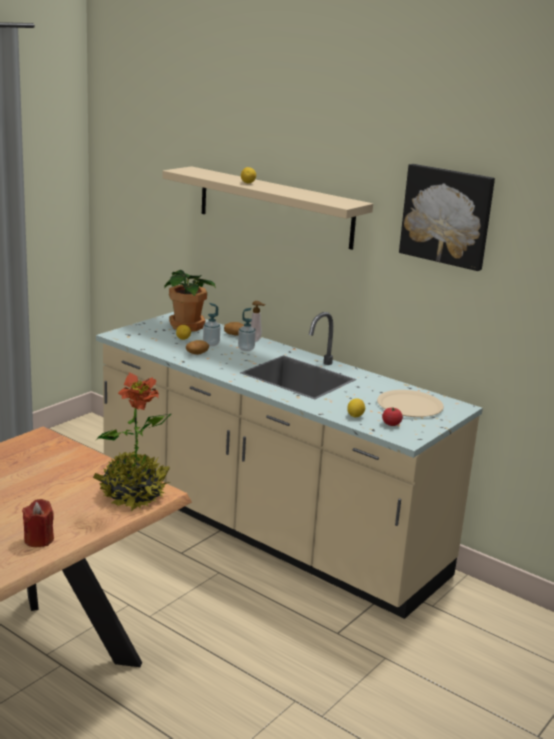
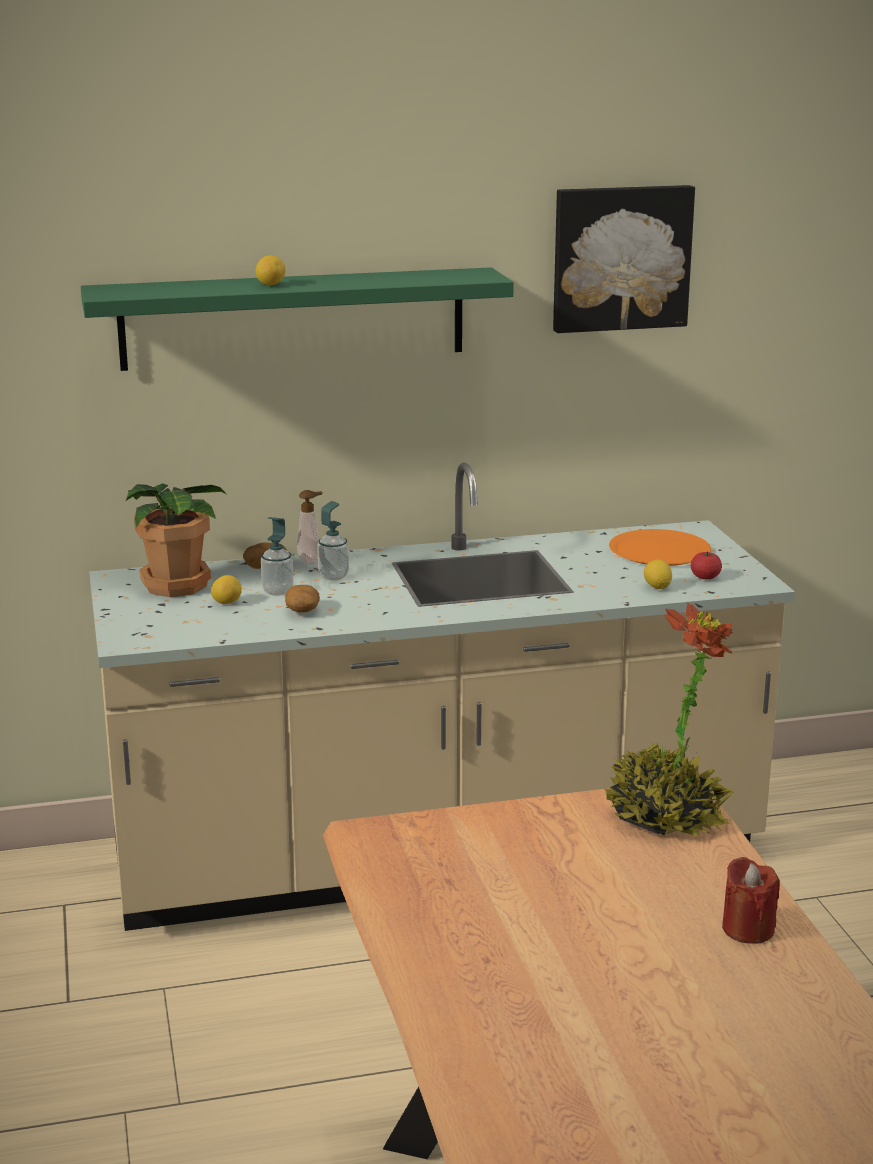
camera: 50 degrees left, 0 degrees up
(275, 207) = (293, 318): beige shelf -> green shelf
(409, 405) = (659, 550): beige plate -> orange plate

